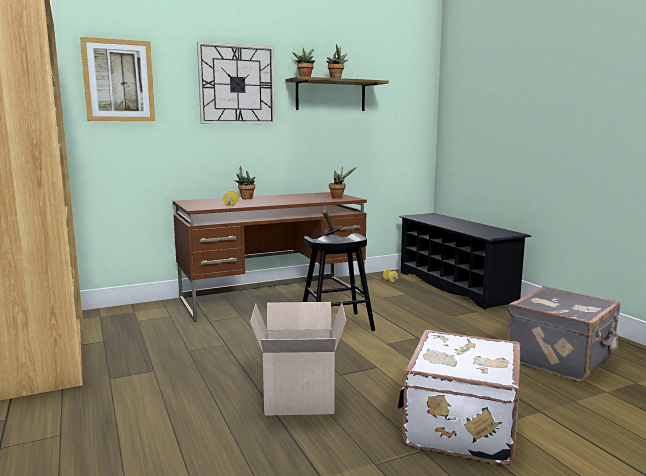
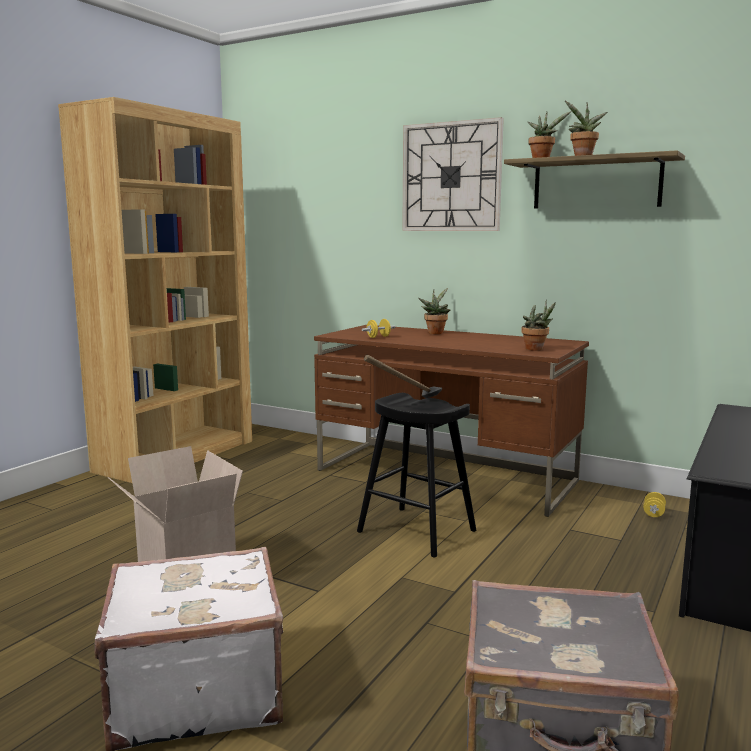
camera: 55 degrees right, 0 degrees up
(119, 80) = (325, 182): picture -> none

